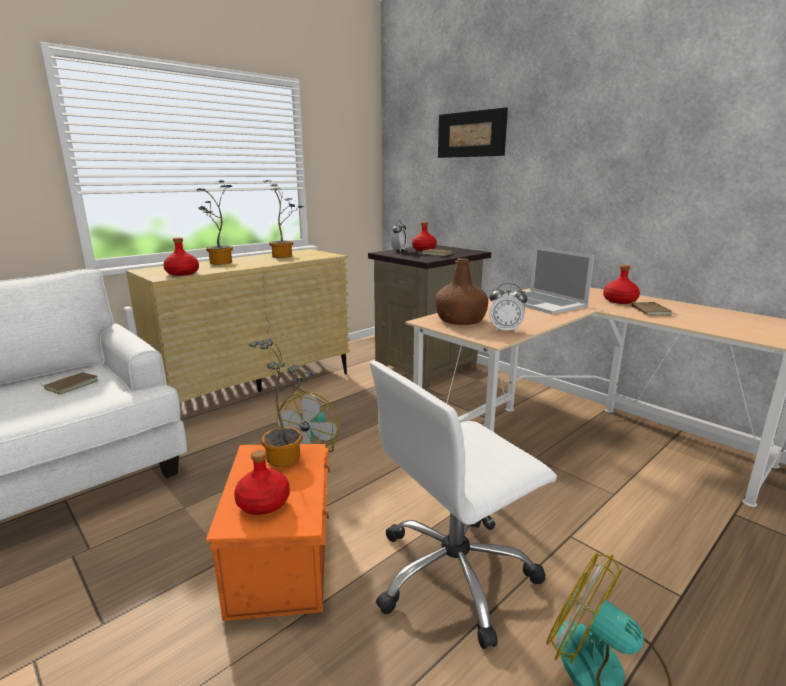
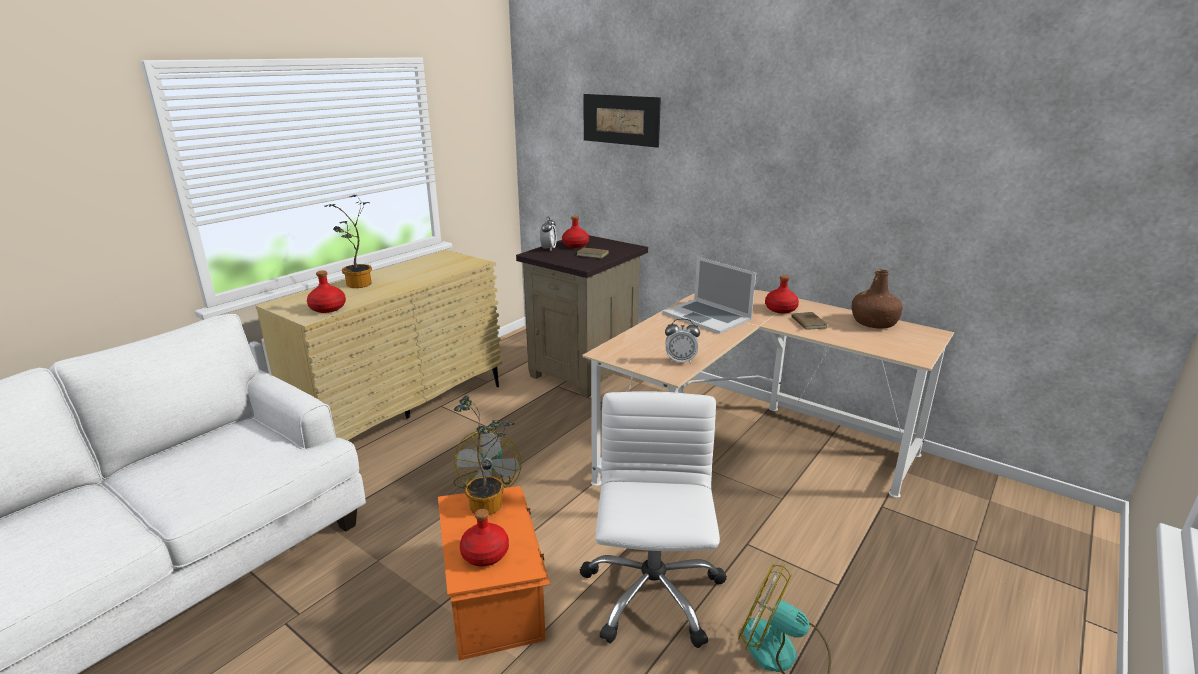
camera: 10 degrees left, 5 degrees up
(71, 385) = (237, 449): brown book -> none
(285, 256) = (426, 267): potted plant -> none
(453, 575) = (652, 592): white office chair -> white office chair turned 135 degrees clockwise
(461, 320) = (636, 350): brown bottle -> brown bottle (873, 323)

